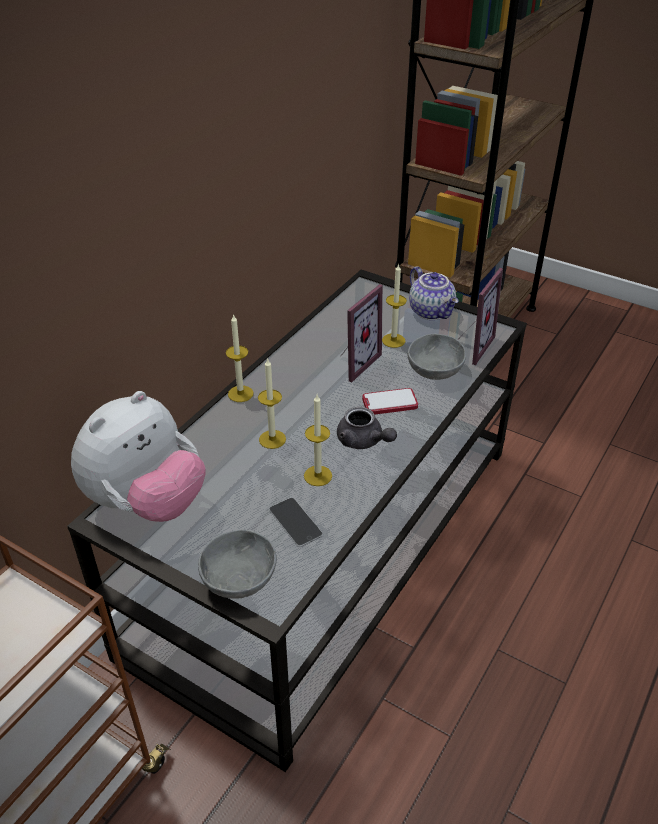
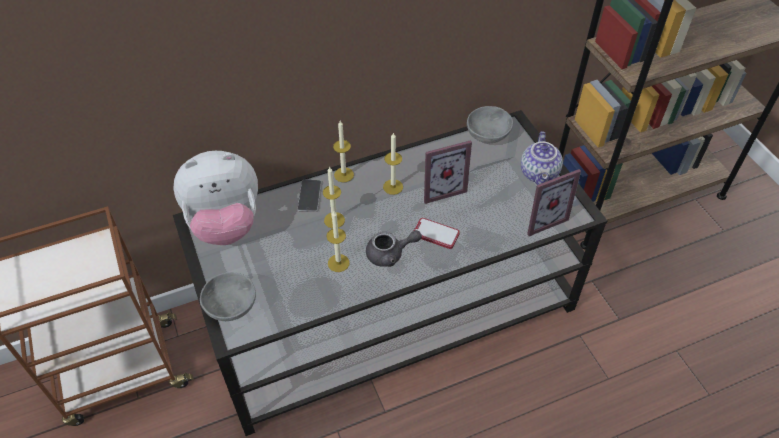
camera: 35 degrees right, 10 degrees up
(295, 522) = (296, 287): phone -> phone (309, 195)
(363, 441) = (390, 254): grey teapot -> grey teapot turned 90 degrees counterclockwise
(393, 340) = (487, 184): candle -> candle (393, 187)
(436, 371) = (494, 226): grey bowl -> grey bowl (488, 135)

